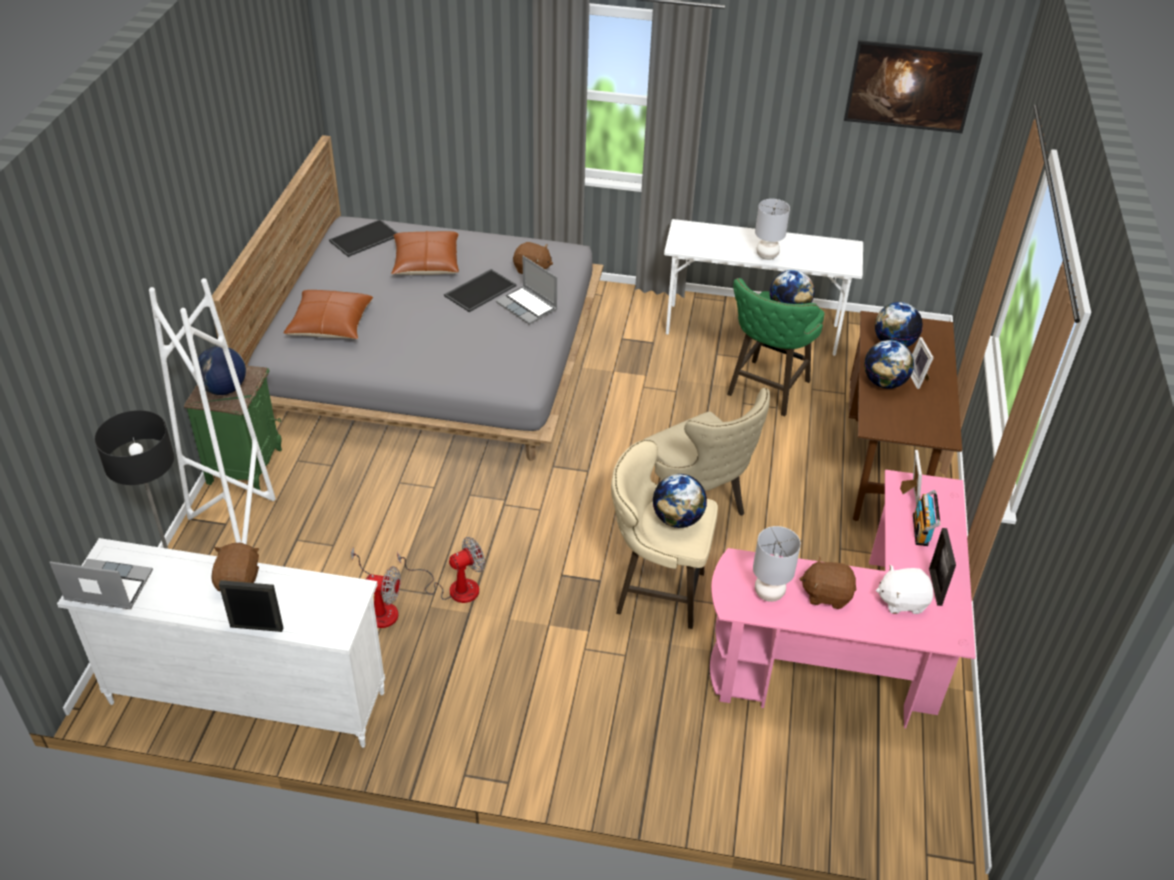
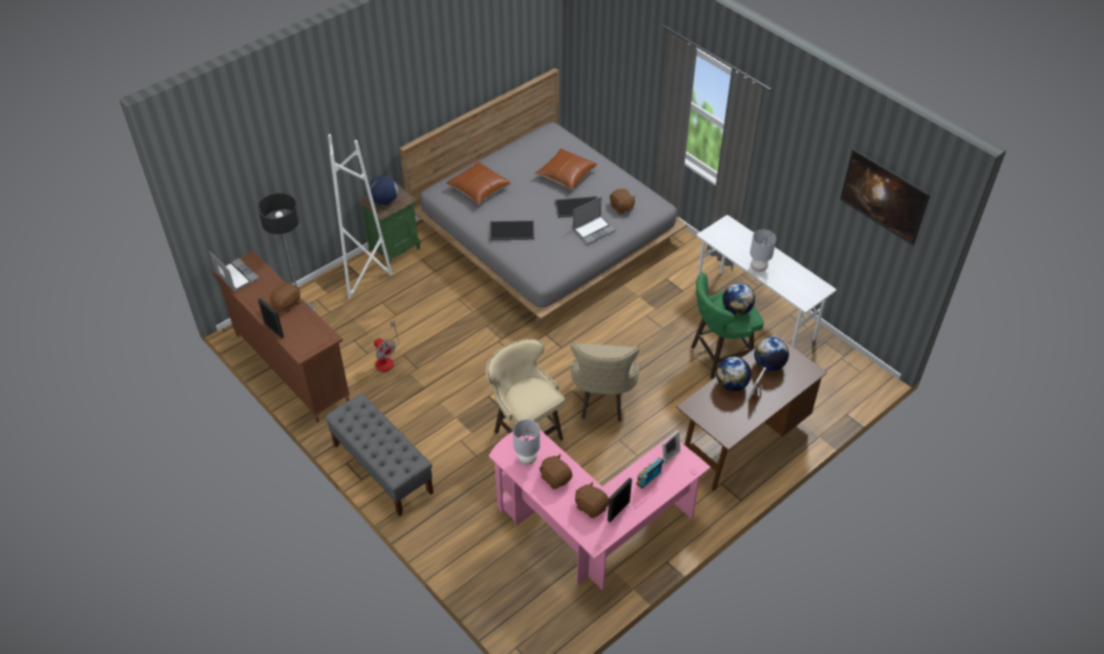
camera: 40 degrees right, 5 degrees up
(247, 699) = (291, 368): white dresser -> brown dresser
(364, 239) = (548, 143): tray -> tray (511, 231)
(453, 588) = (430, 370): fan -> none
(522, 749) = (382, 468): none -> grey bench
(528, 306) = (594, 230): laptop -> laptop turned 120 degrees counterclockwise
(677, 519) = (529, 394): globe -> none
(902, 601) = (591, 506): white plush toy -> brown plush toy

